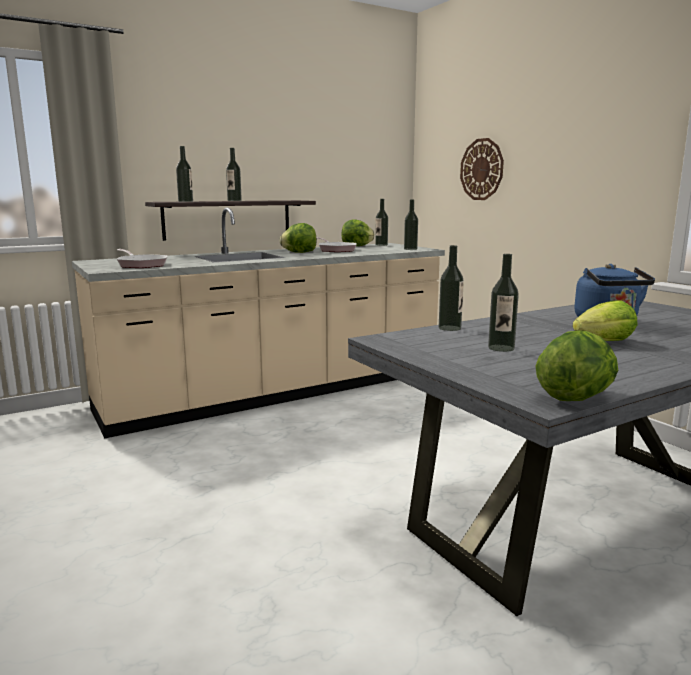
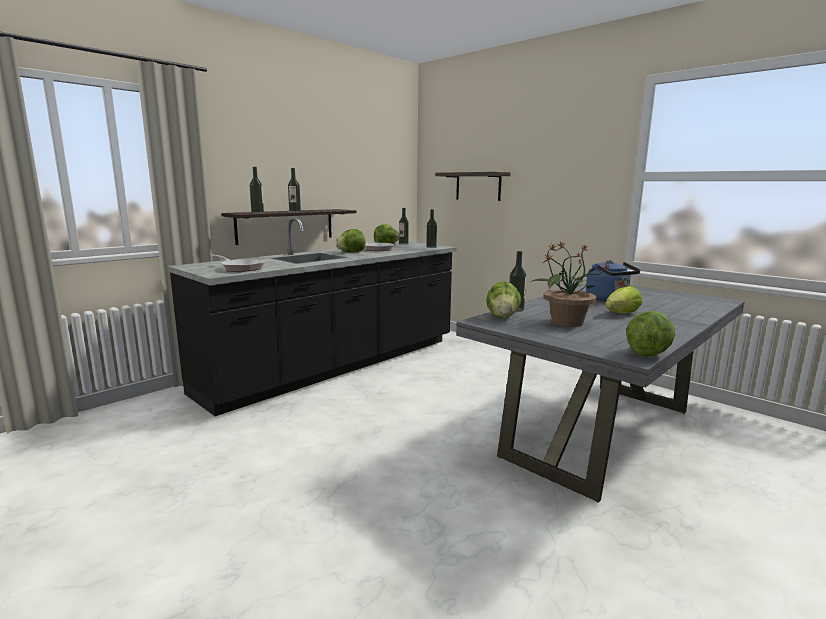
camera: 15 degrees left, 0 degrees up
(277, 393) = (337, 365): beige counter -> black counter
(418, 336) = (502, 317): none -> lettuce
(481, 169) = (478, 186): wall clock -> shelf
(501, 348) = (565, 322): bottle -> potted plant

